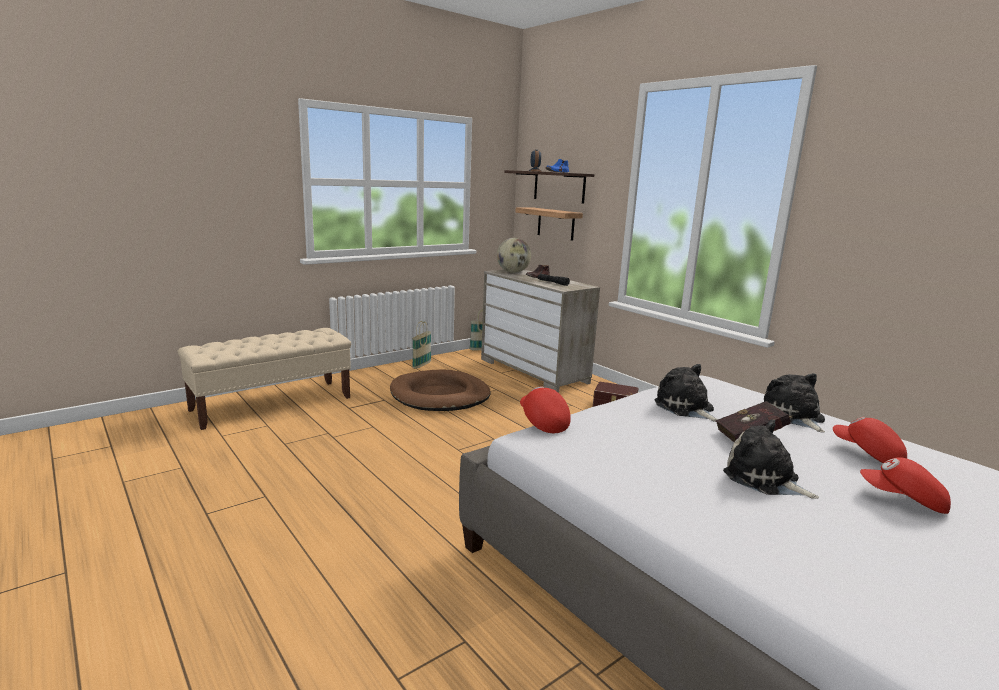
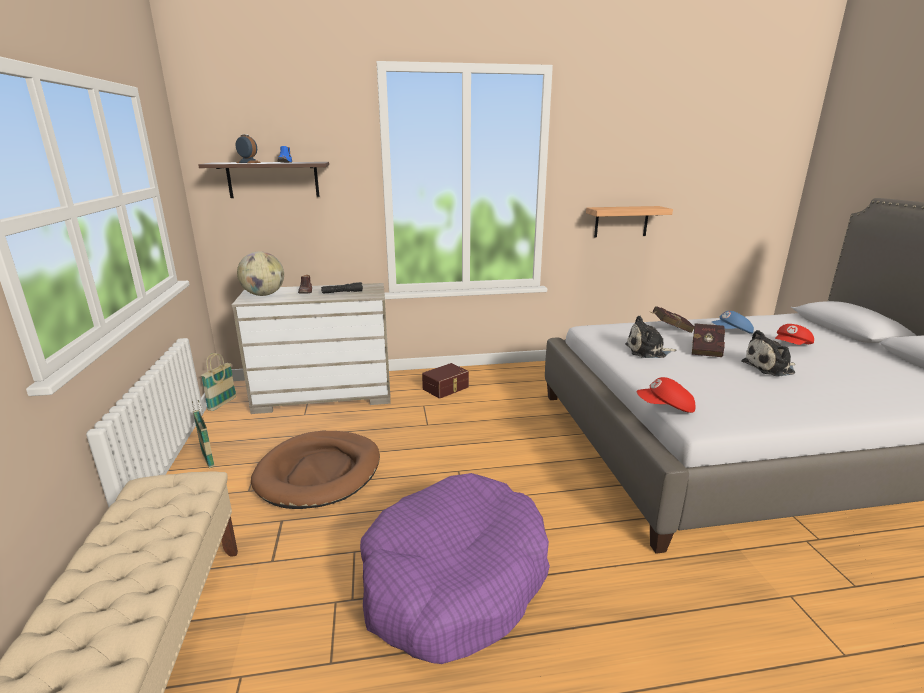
camera: 60 degrees left, 5 degrees up
(369, 463) = (454, 580): none -> purple dog bed
(556, 223) = (278, 225): shelf -> shelf (621, 221)
(793, 416) = (669, 328): plush toy -> red book
(867, 454) = (731, 332): red cap -> blue cap

